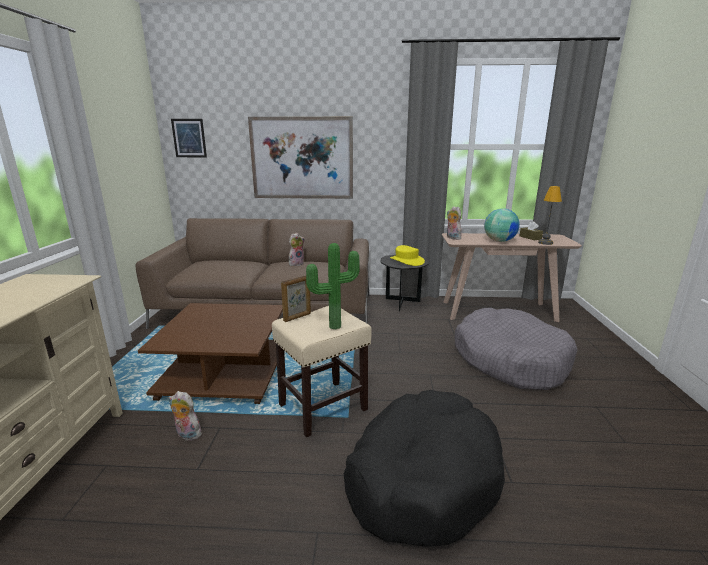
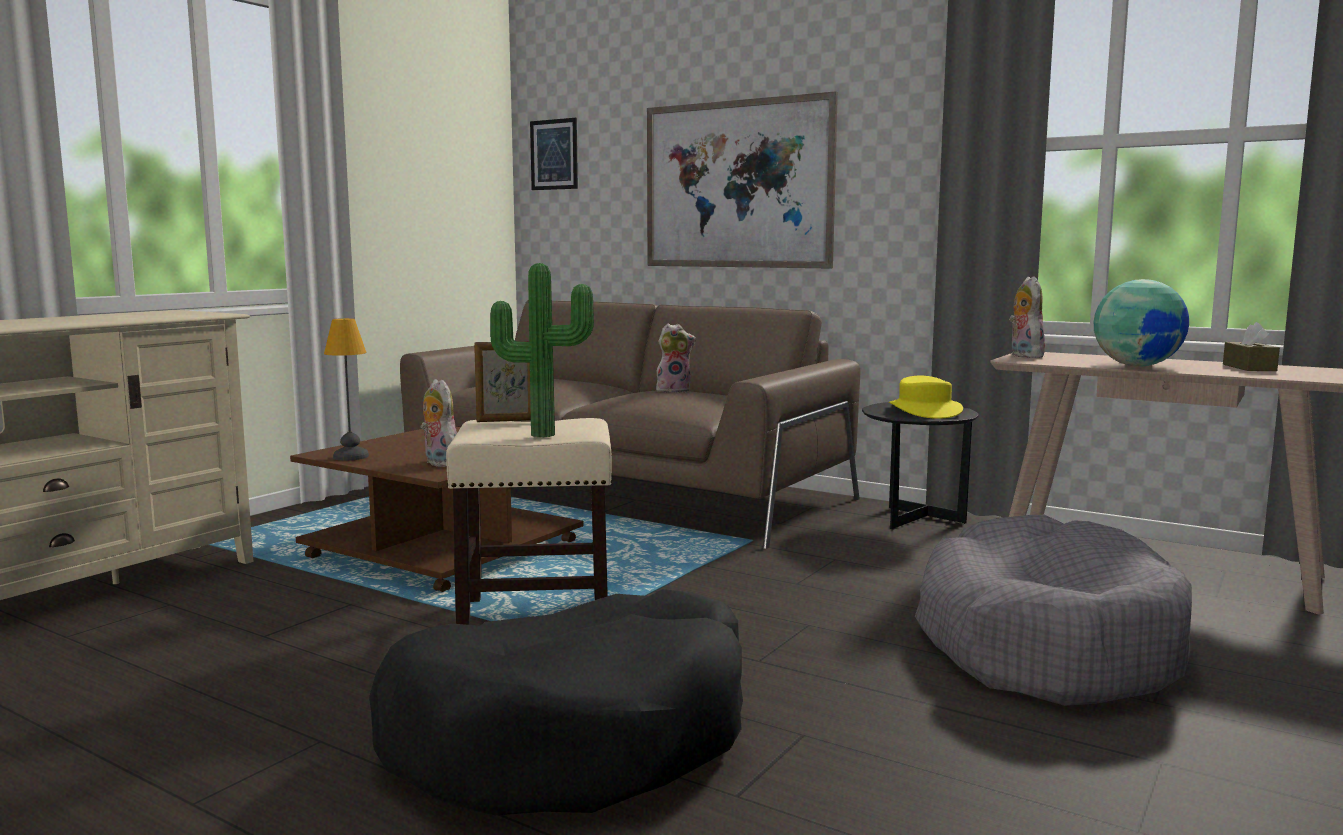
camera: 30 degrees right, 10 degrees down
(187, 435) = (298, 601): plush toy -> plush toy (439, 463)
(545, 243) = (1269, 375): table lamp -> table lamp (350, 457)

